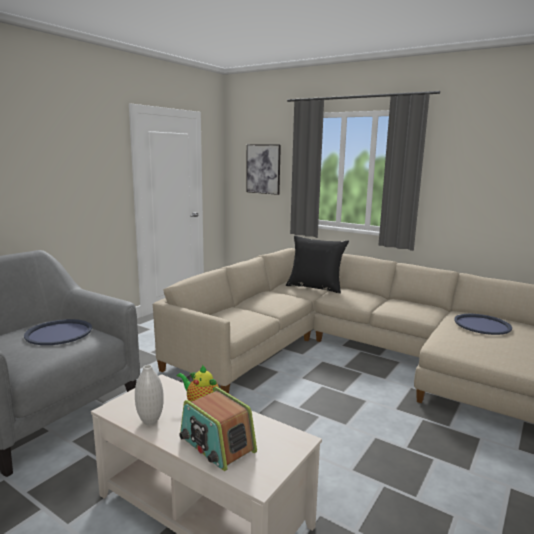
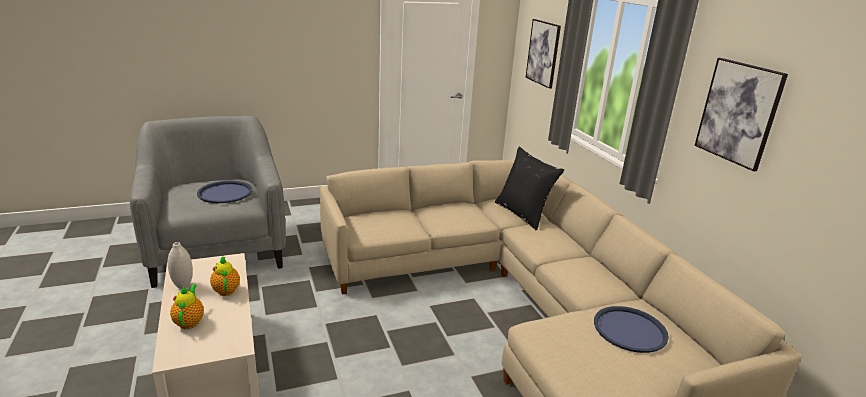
camera: 35 degrees right, 10 degrees up
(216, 445) = (189, 321): radio -> teapot
(468, 171) = (738, 113): none -> picture

